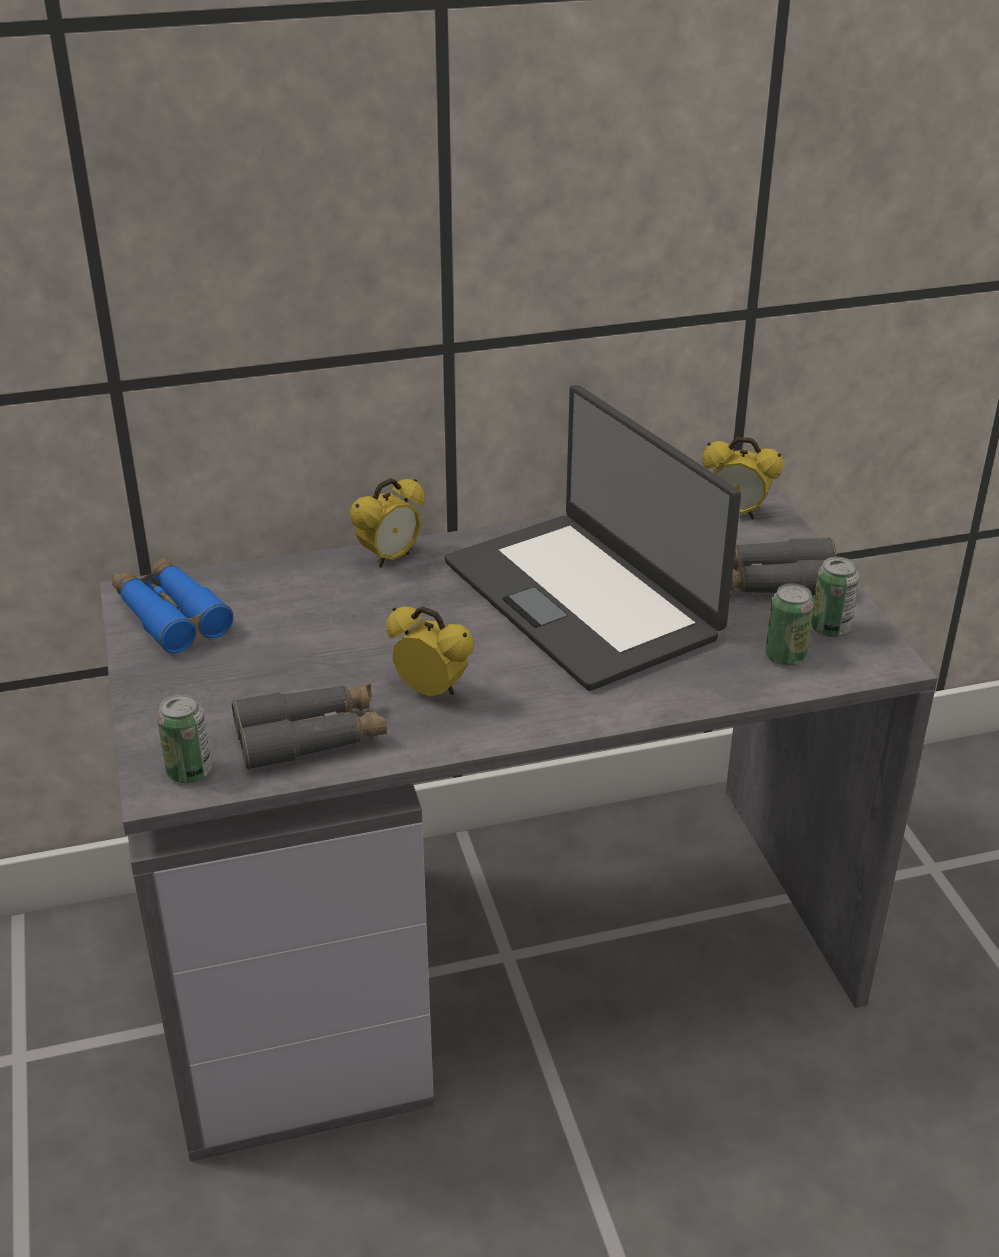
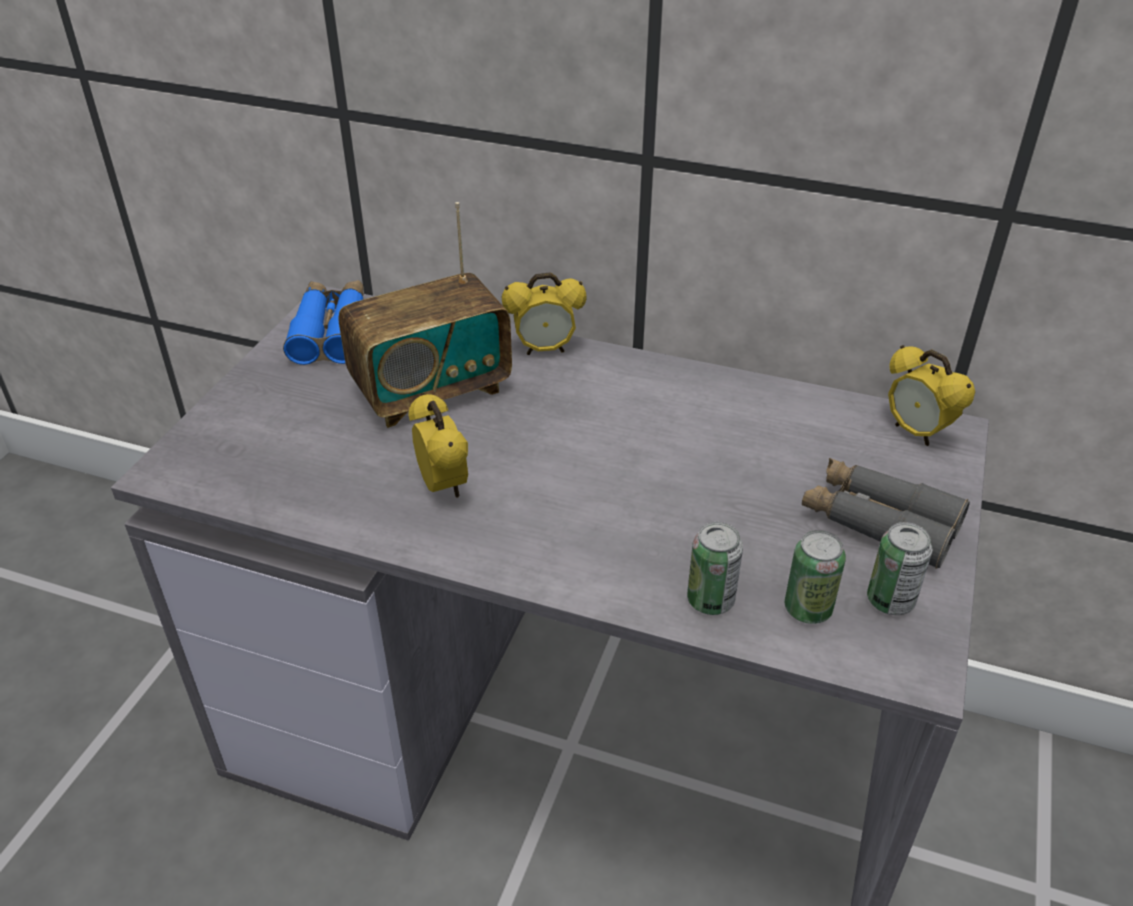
camera: 35 degrees right, 5 degrees up
(189, 772) = (196, 468): can -> can (710, 600)
(311, 737) = (309, 482): grey binoculars -> none
(330, 627) = (431, 391): none -> radio
(583, 598) = (670, 457): laptop -> none

